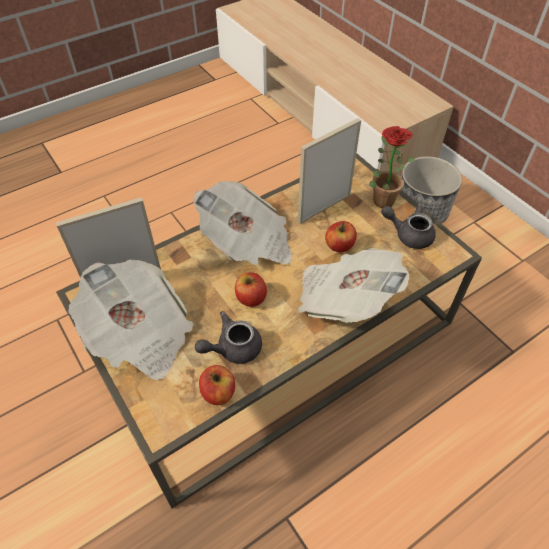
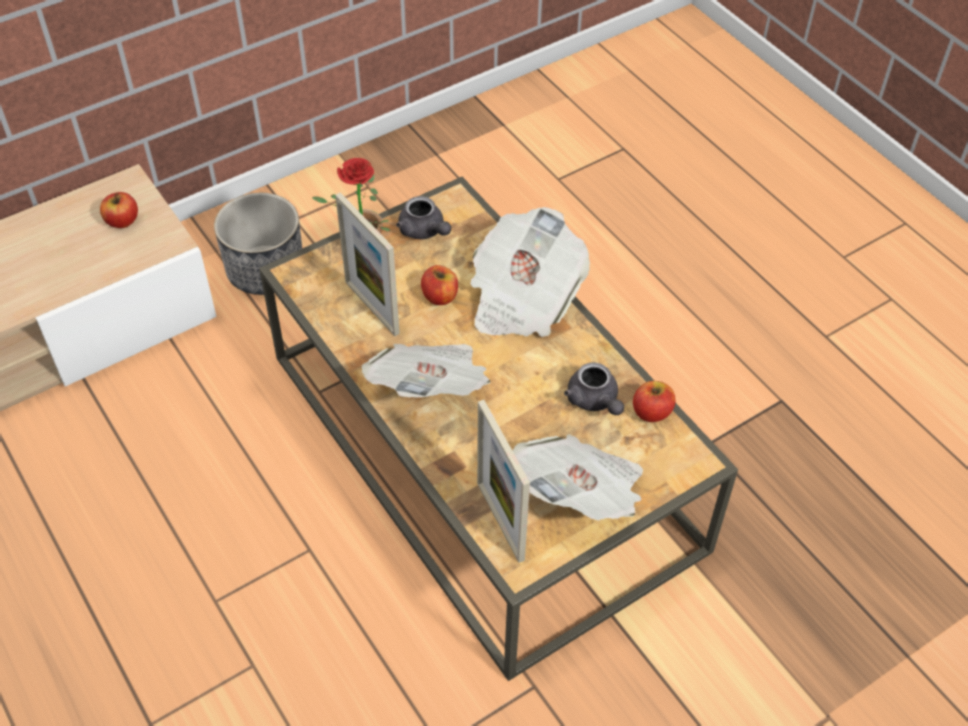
camera: 90 degrees left, 0 degrees up
(251, 298) = (522, 385): apple -> apple (122, 221)
(408, 234) = (424, 231): grey teapot -> grey teapot turned 60 degrees counterclockwise

